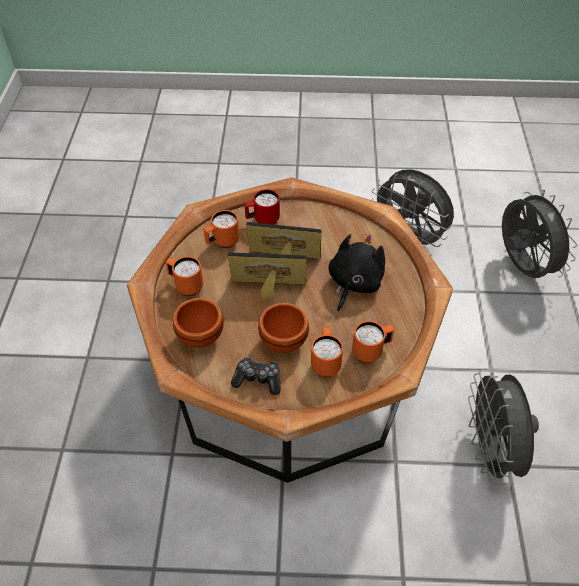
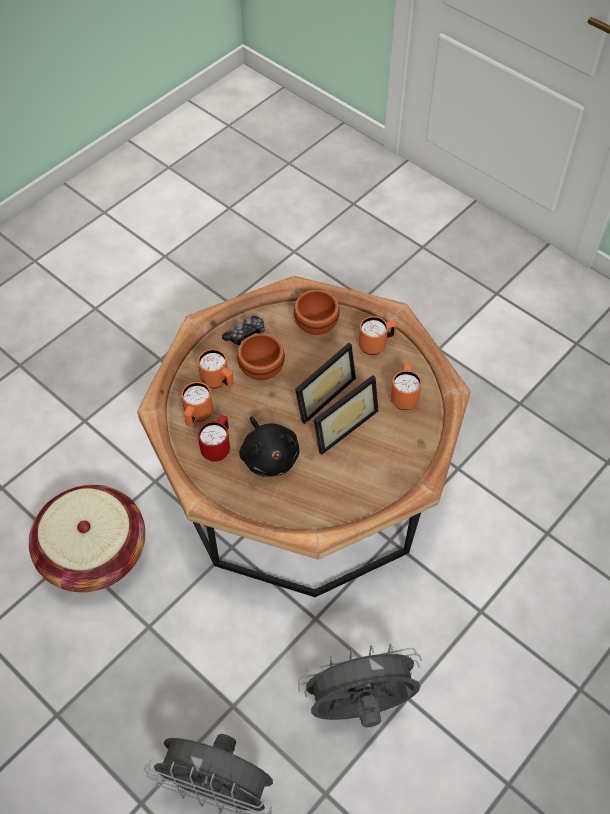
camera: 130 degrees right, 5 degrees up
(262, 220) = (406, 443): red mug -> red mug (218, 447)
(490, 451) = (93, 552): grey fan -> basket

